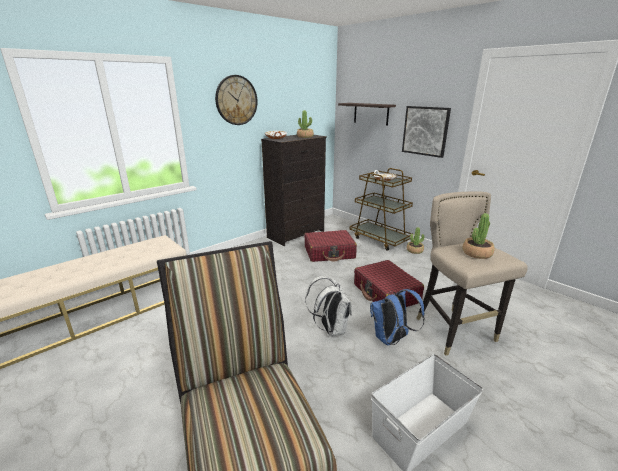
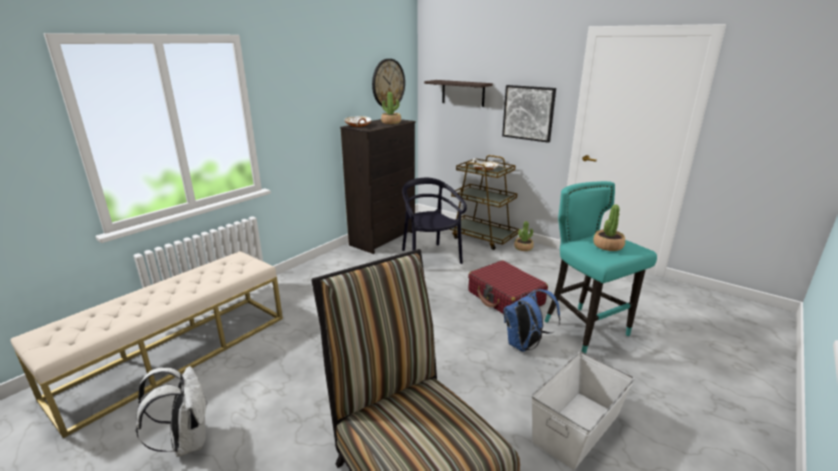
camera: 10 degrees left, 0 degrees up
(236, 100) = (311, 82): wall clock -> wall clock (388, 83)
(329, 253) = (429, 257): red suitcase -> black chair
(330, 329) = (457, 341): white backpack -> white backpack (187, 441)
(454, 331) = (585, 330): beige stool -> turquoise stool

